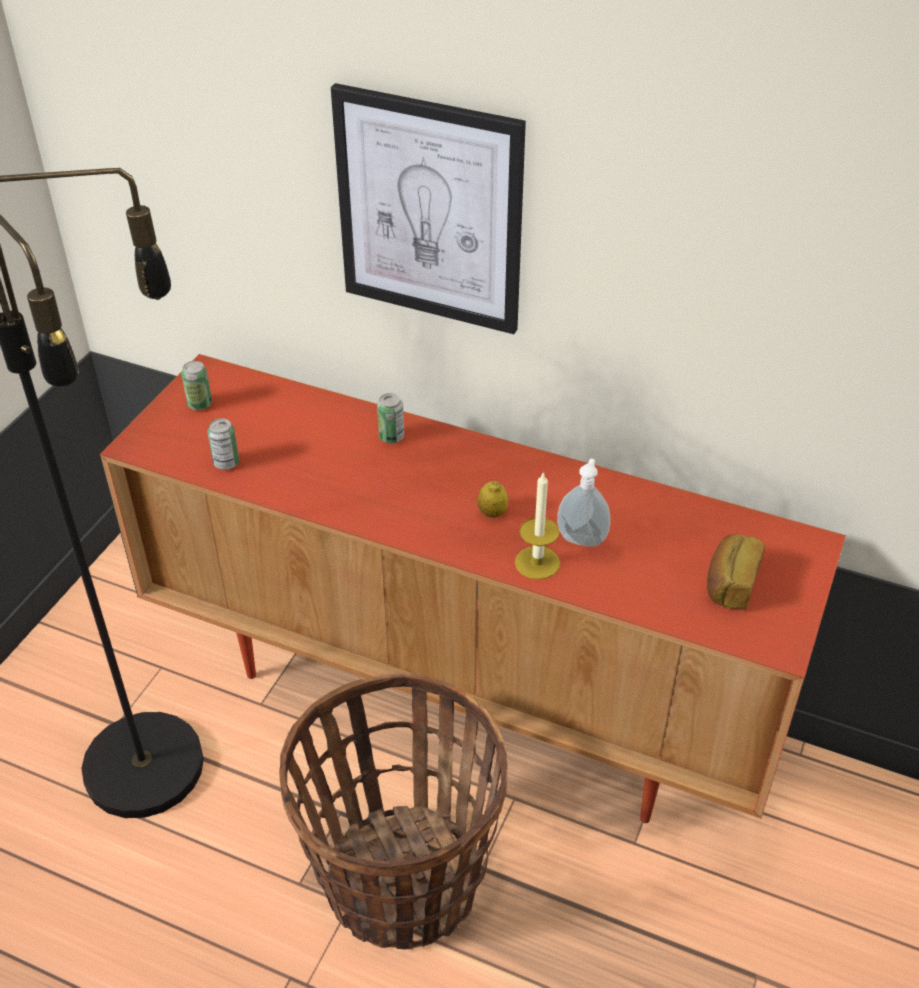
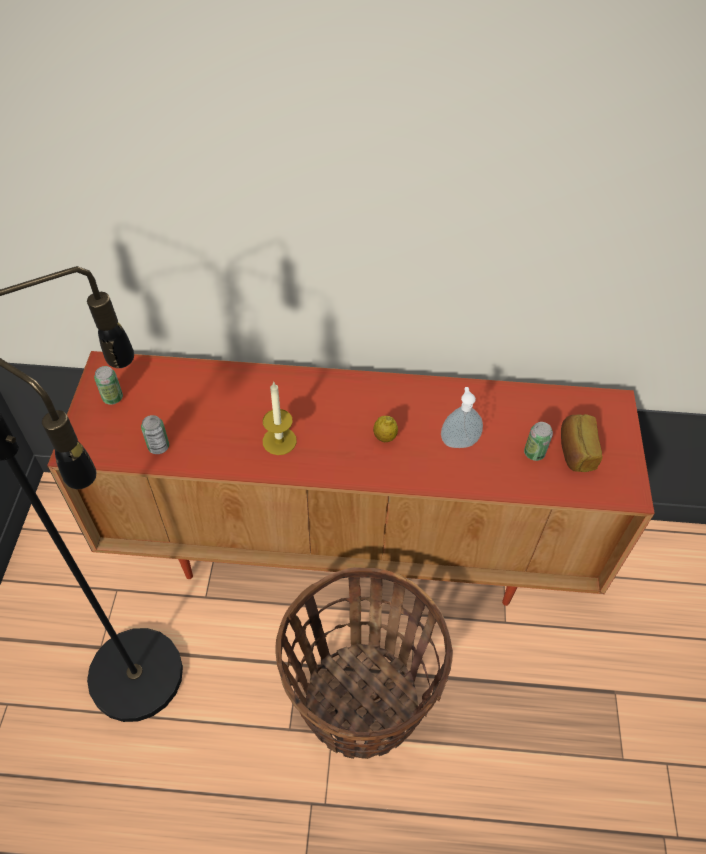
camera: 20 degrees left, 10 degrees up
(391, 437) = (280, 390): can -> can (534, 453)
(430, 211) = (294, 212): picture -> none
(537, 562) = (435, 471): candle -> candle (279, 441)

